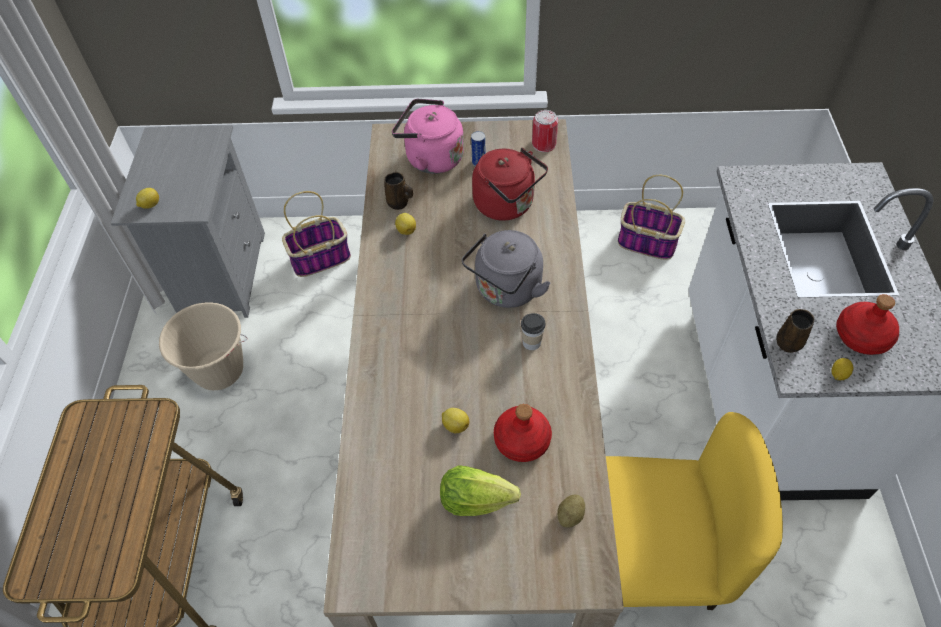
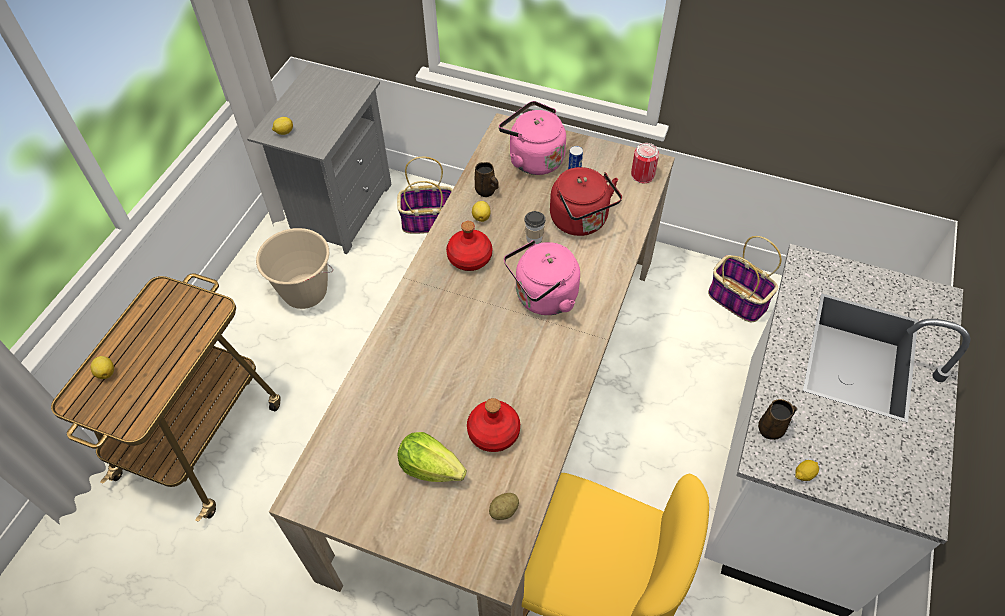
camera: 20 degrees right, 0 degrees up
(455, 425) = (443, 399): lemon -> lemon (106, 372)
(506, 290) = (543, 298): grey kettle -> pink kettle
(531, 342) = (543, 351): cup -> cup (534, 238)
(861, 336) = (846, 447): red bottle -> red bottle (469, 257)

